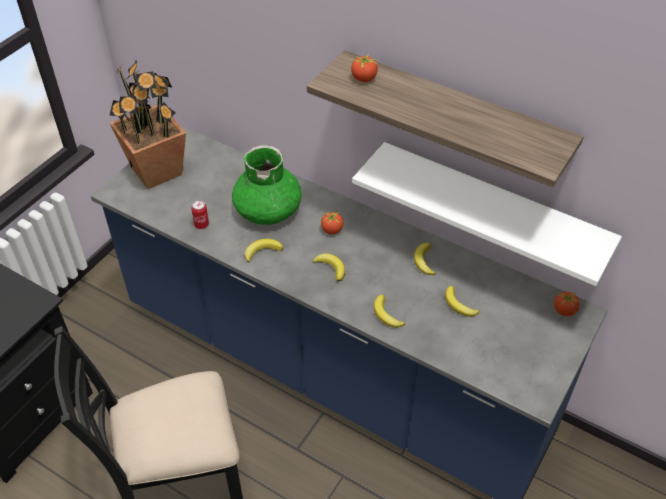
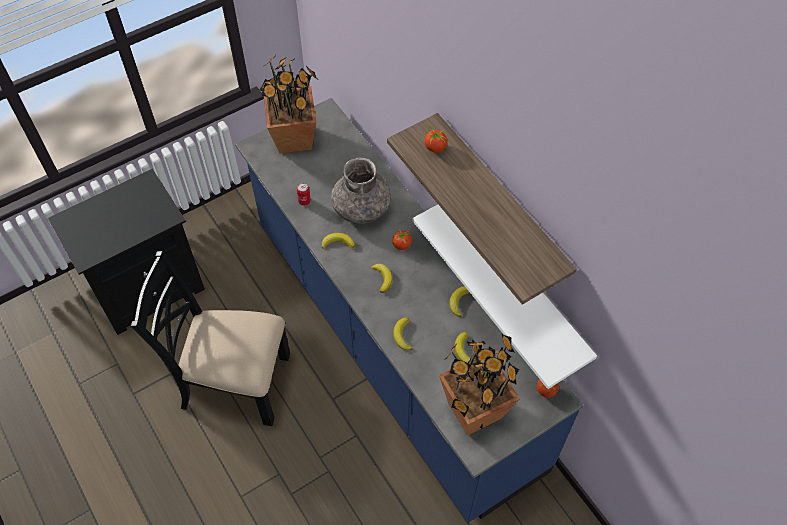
camera: 25 degrees right, 10 degrees up
(268, 210) = (362, 207): green vase -> grey vase
(506, 358) = (473, 410): none -> potted plant

